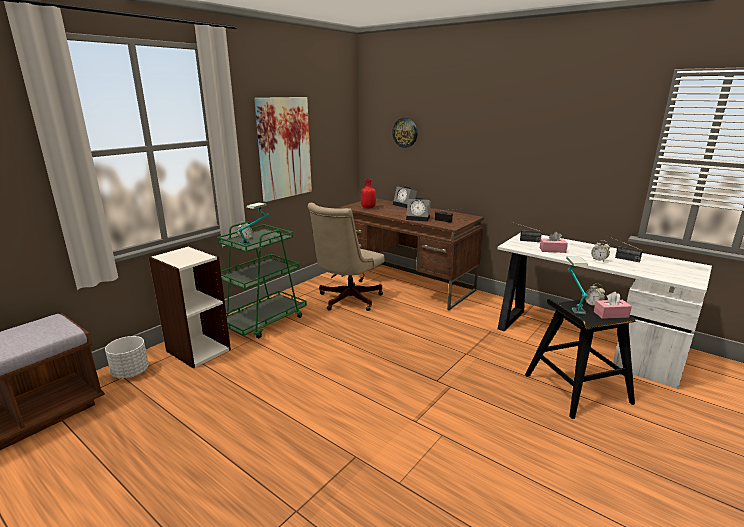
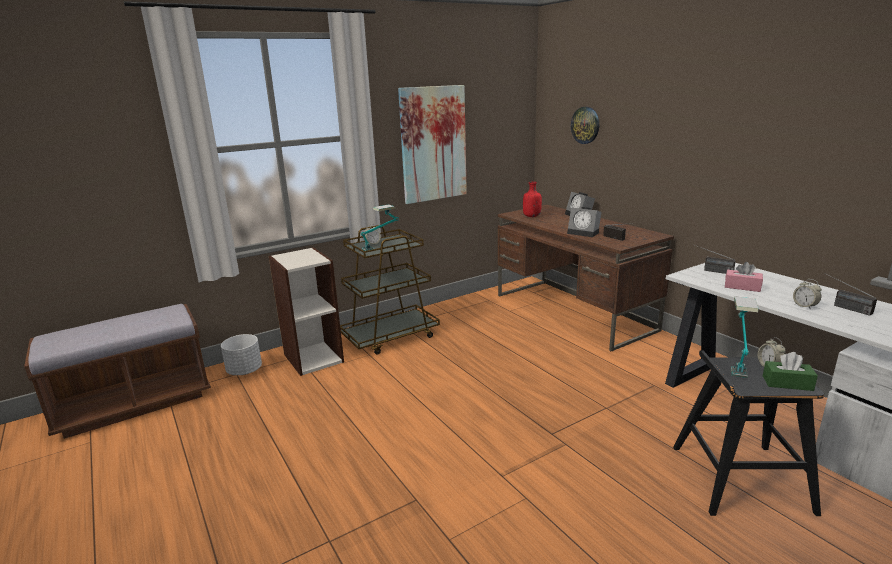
camera: 20 degrees right, 0 degrees up
(264, 321) = (390, 337): green cart -> brown cart
(347, 300) = (491, 324): beige office chair -> none
(611, 314) = (787, 383): pink tissue box -> green tissue box

